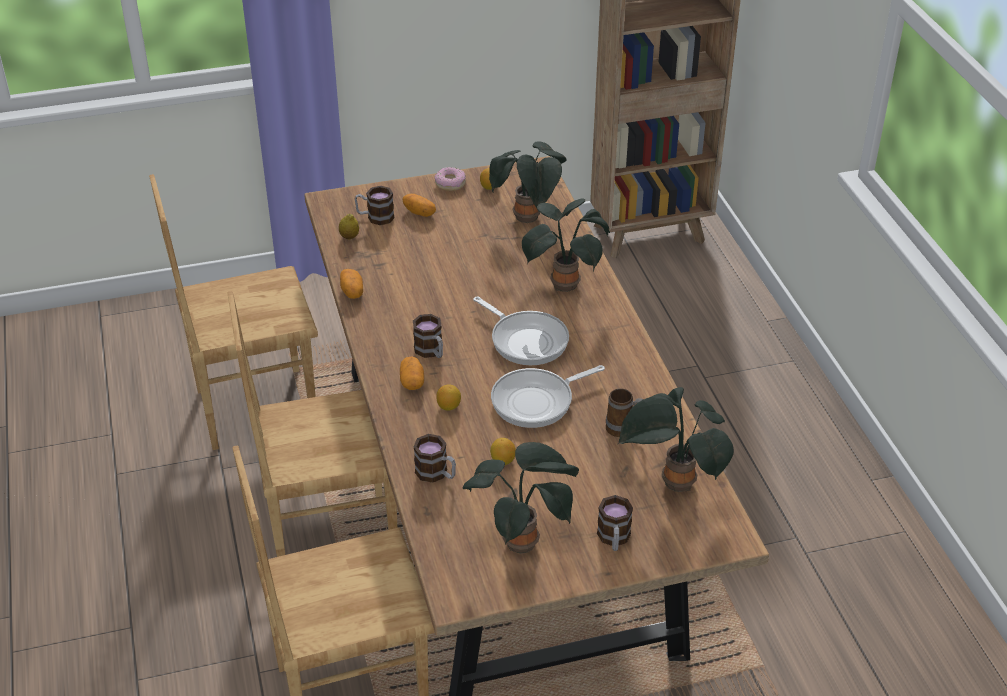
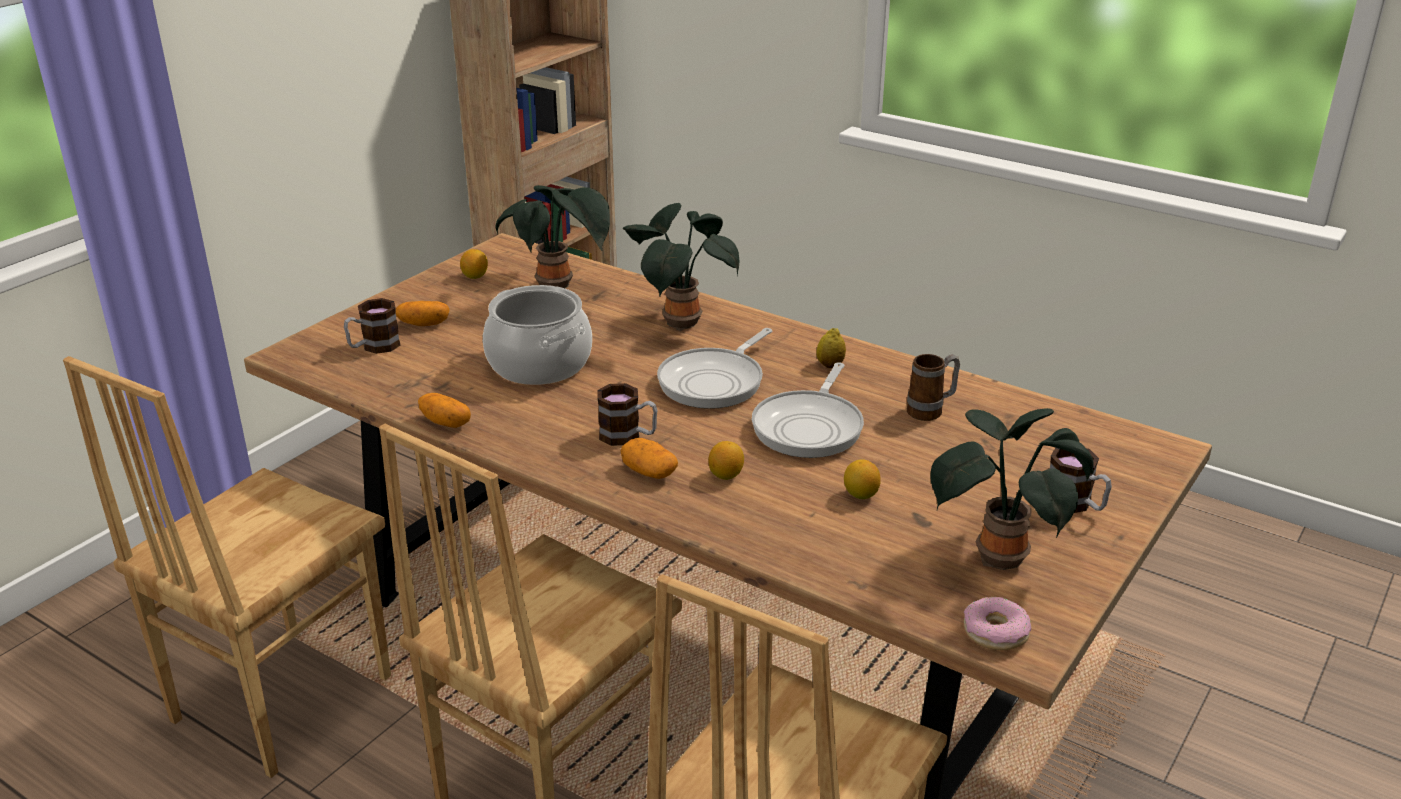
camera: 40 degrees left, 10 degrees down
(349, 237) = (367, 375): lemon -> lemon (830, 365)
(436, 474) = (812, 543): mug -> none
(447, 275) = (540, 364): none -> cooking pot
(450, 183) = (424, 288): donut -> donut (995, 632)
(526, 340) = (715, 382): frying pan -> frying pan turned 120 degrees clockwise
(674, 483) = (1045, 431): potted plant -> none

